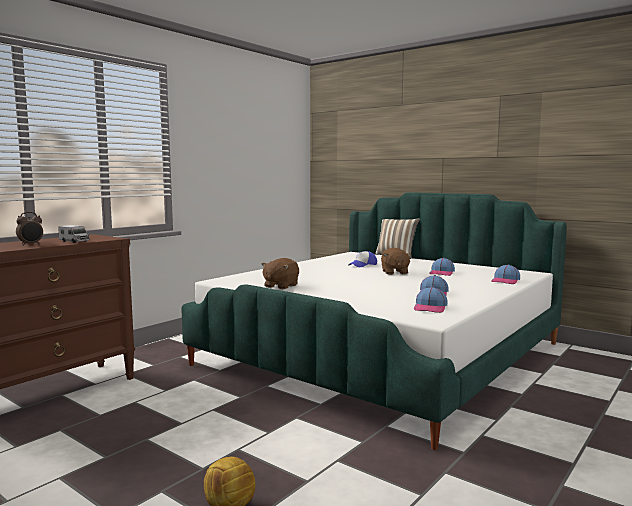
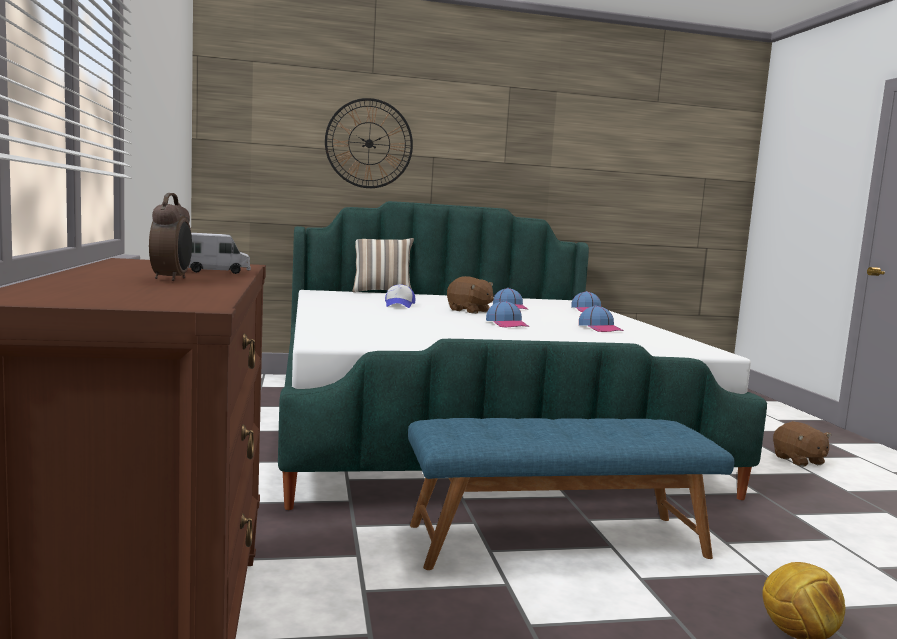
camera: 50 degrees left, 0 degrees up
(253, 418) = (557, 540): none -> blue bench
(280, 286) = (437, 339): brown plush toy -> brown plush toy (798, 460)
(399, 153) = (369, 143): none -> wall clock
(430, 308) = (660, 342): cap -> cap (507, 324)

